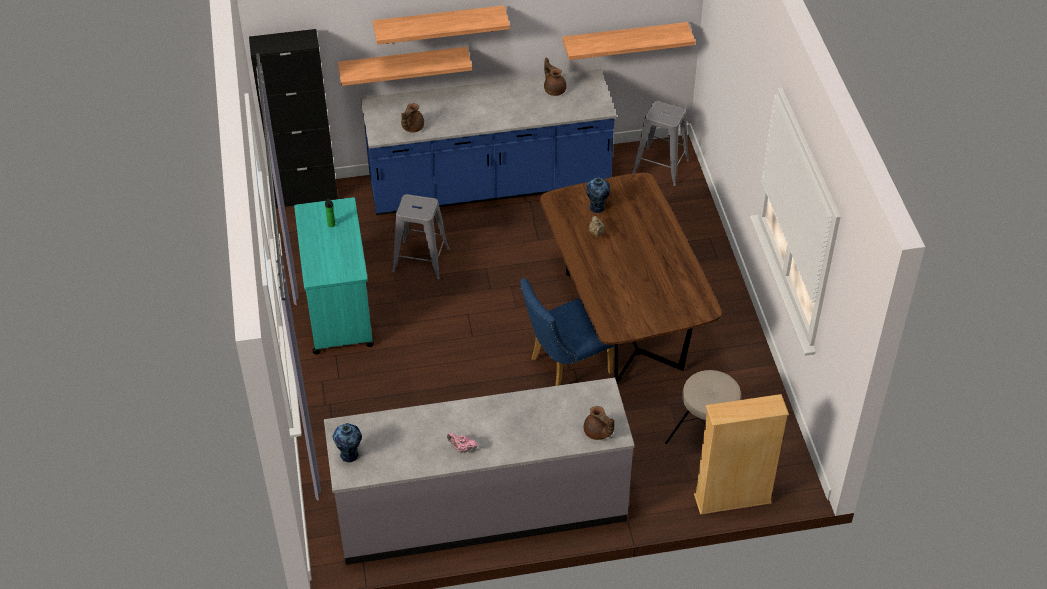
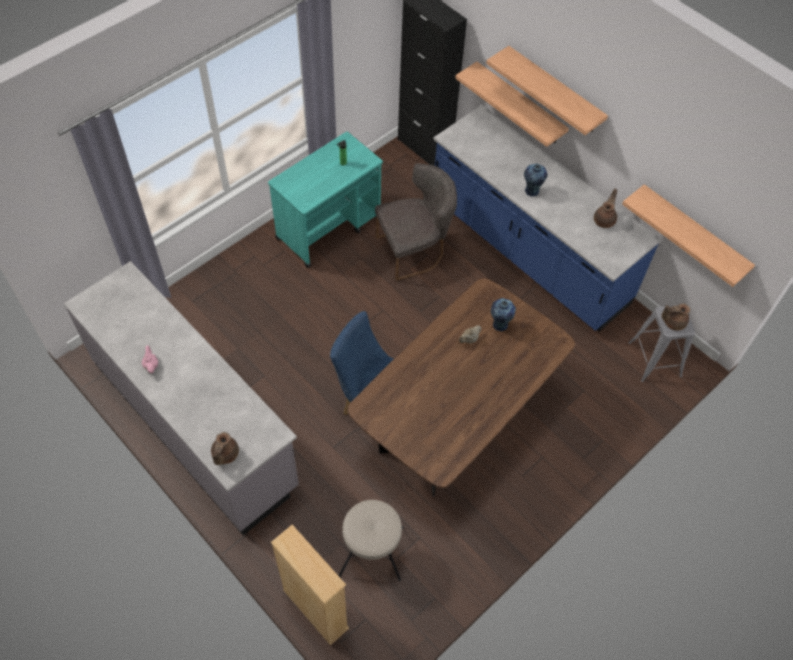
camera: 55 degrees right, 10 degrees up
(350, 456) = (102, 296): vase -> vase (531, 191)
(412, 127) = (475, 152): brown teapot -> brown teapot (673, 322)
(420, 260) = (414, 250): grey stool -> grey chair

